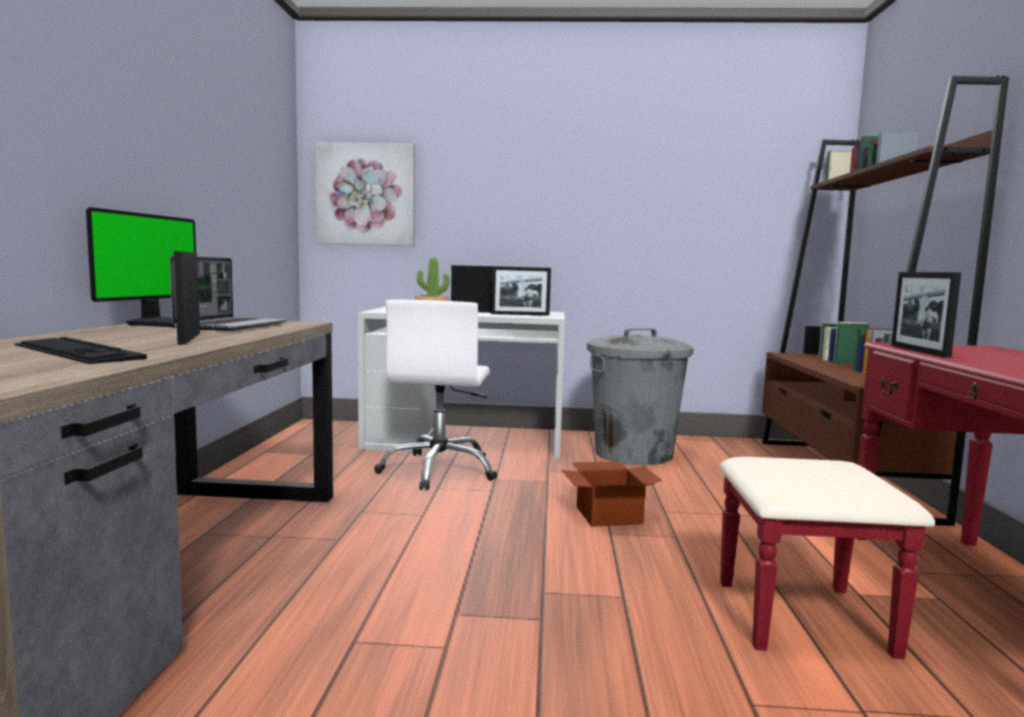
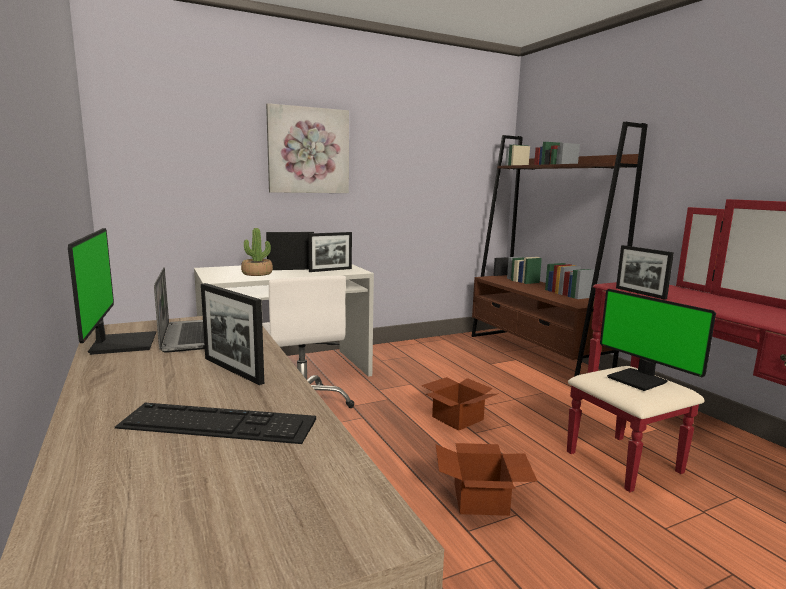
camera: 30 degrees left, 5 degrees up
(366, 194) = (164, 166): picture -> picture (308, 150)
(518, 594) = (482, 500): none -> cardboard box
(634, 454) = (412, 361): grey trash can -> none
(821, 472) = (639, 380): none -> monitor

